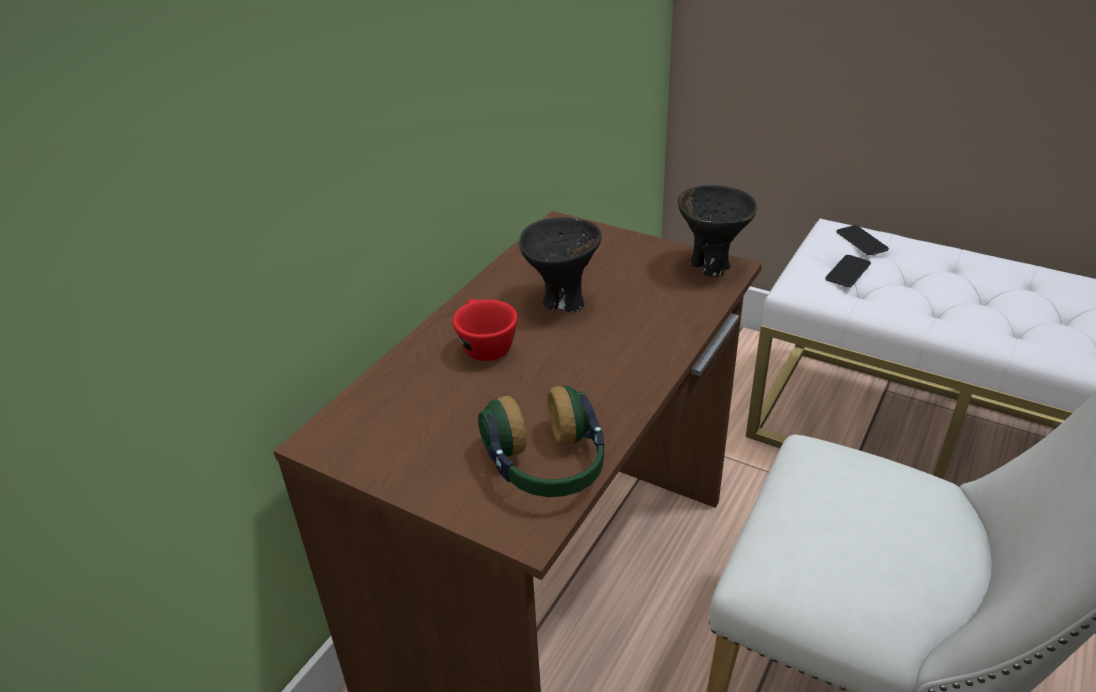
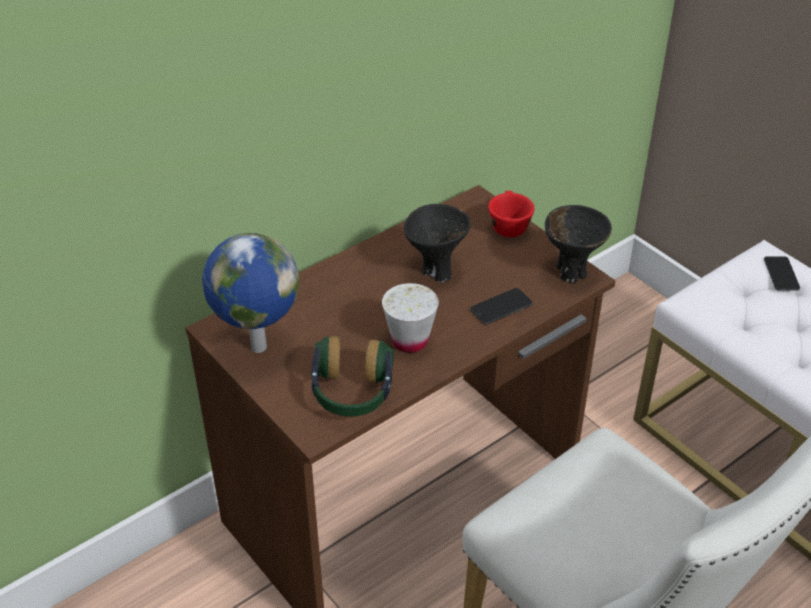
camera: 20 degrees right, 5 degrees up
(387, 447) = (257, 347): none -> globe
(484, 345) = (360, 290): red cup -> red cup (508, 225)
(581, 384) = (410, 341): none -> white cup
(848, 272) = (745, 301): phone -> phone (501, 307)

